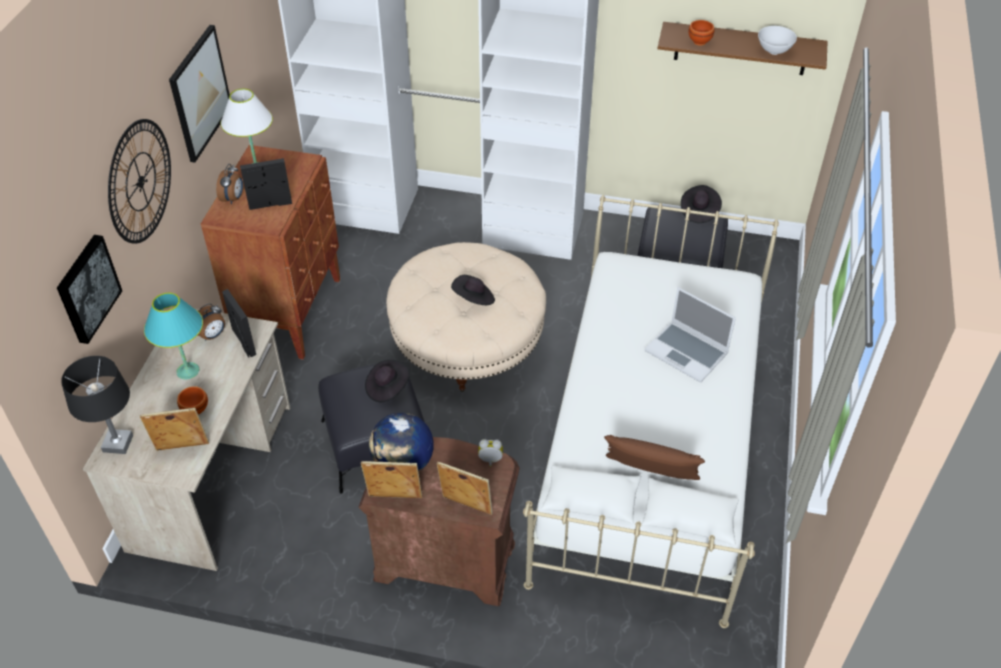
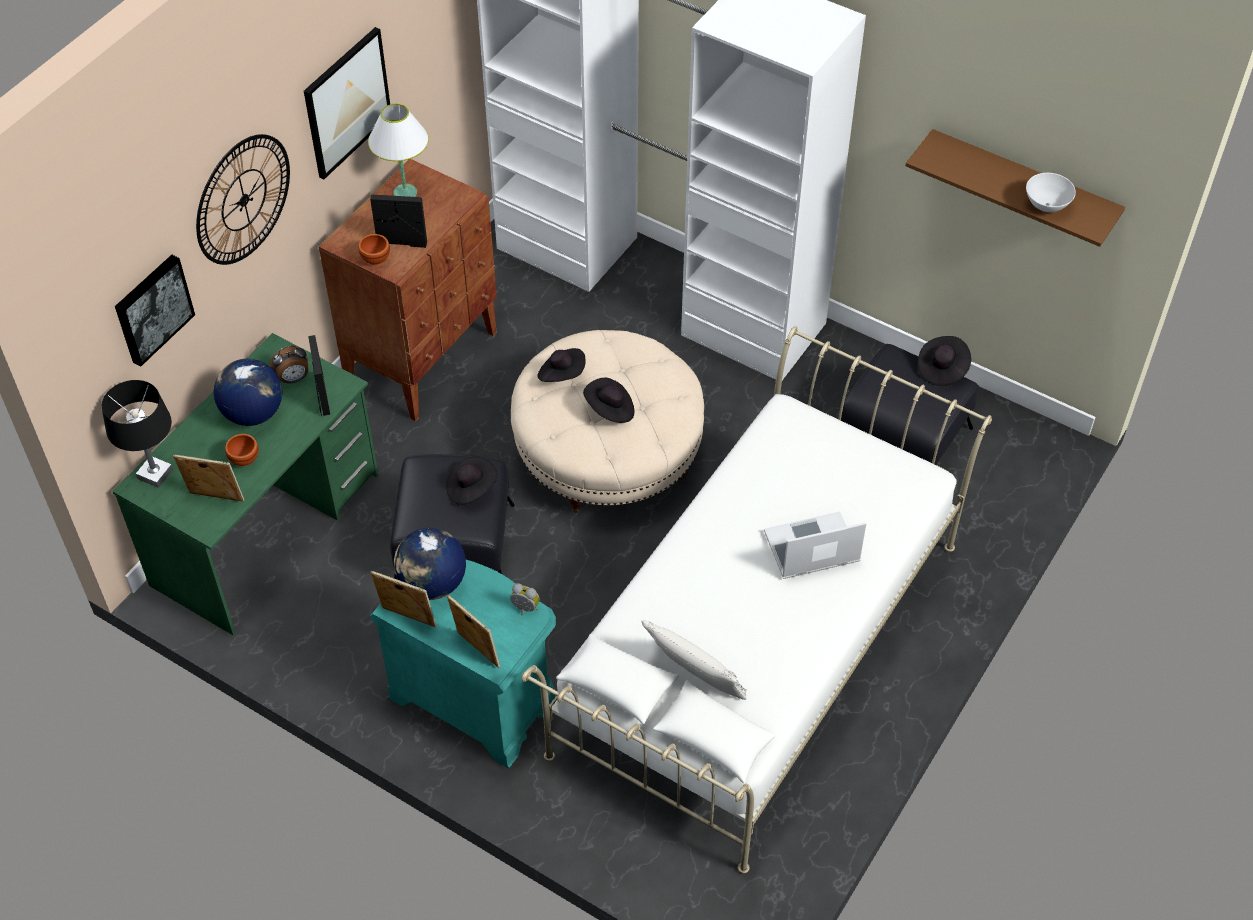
camera: 20 degrees right, 5 degrees up
(187, 371) = (253, 413): turquoise table lamp -> globe
(212, 476) = (267, 530): beige desk -> green desk
(233, 198) = (365, 224): alarm clock -> none
(423, 284) = (562, 374): none -> black hat
(446, 555) = (476, 695): brown nightstand -> turquoise nightstand
(650, 475) = (693, 678): brown pillow -> white pillow
(687, 352) = (810, 549): laptop -> laptop turned 105 degrees clockwise
(700, 42) = (961, 170): brown bowl -> brown bowl (376, 260)

